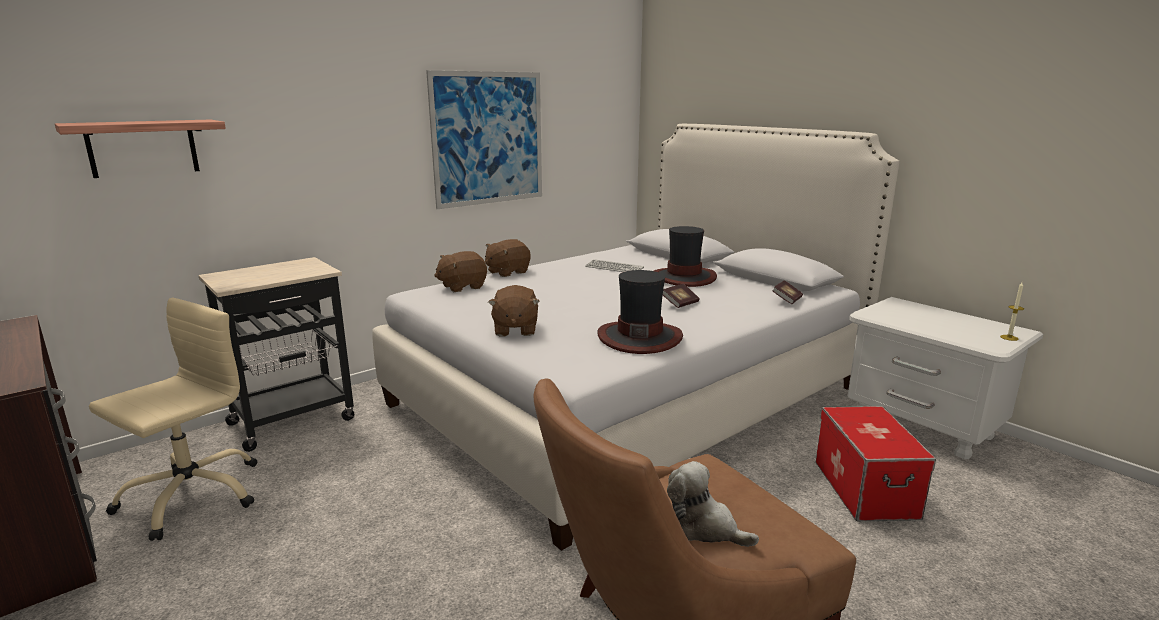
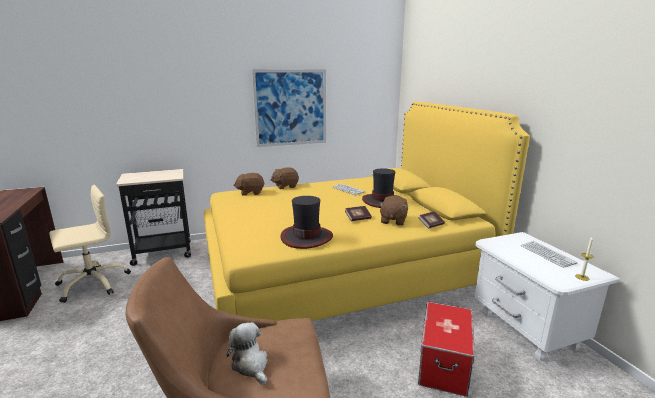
camera: 20 degrees right, 0 degrees up
(143, 148) = (97, 109): shelf -> none
(515, 329) = (246, 222): brown plush toy -> brown plush toy (393, 220)
(628, 395) = (341, 269): white bed -> yellow bed
(947, 319) = (547, 254): none -> keyboard

